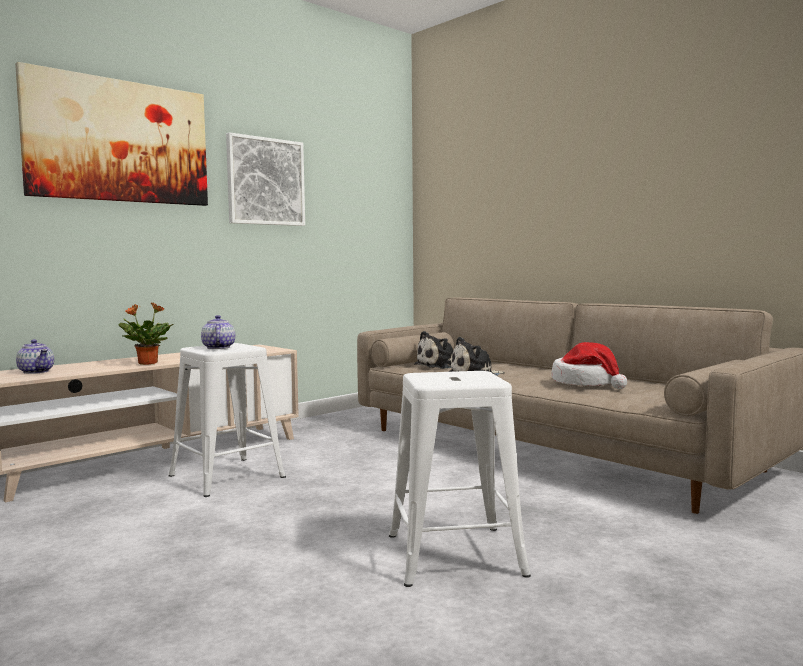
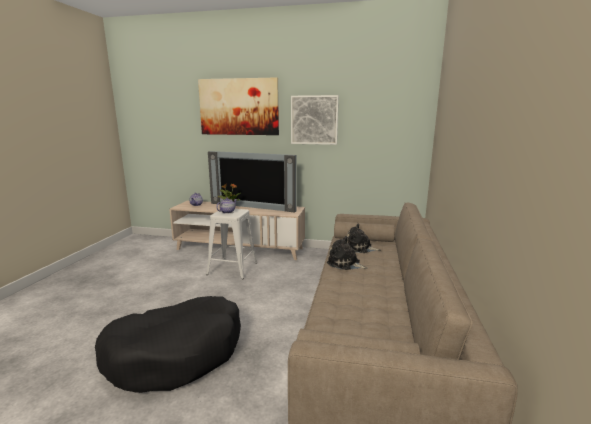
camera: 55 degrees right, 10 degrees up
(173, 355) = (253, 206): none -> television
(454, 554) = (177, 353): white stool -> black dog bed
(586, 383) = (365, 301): hat -> none

